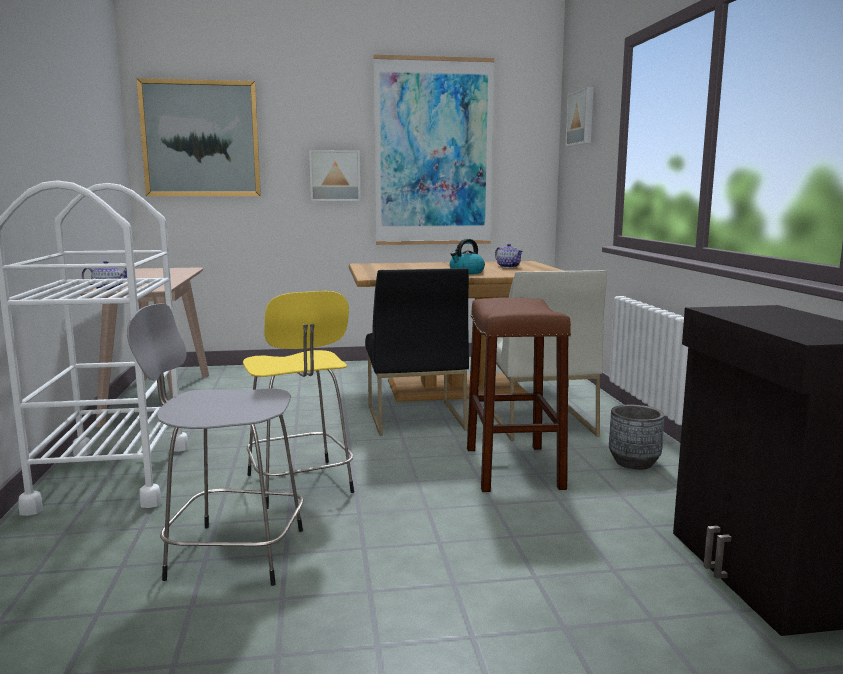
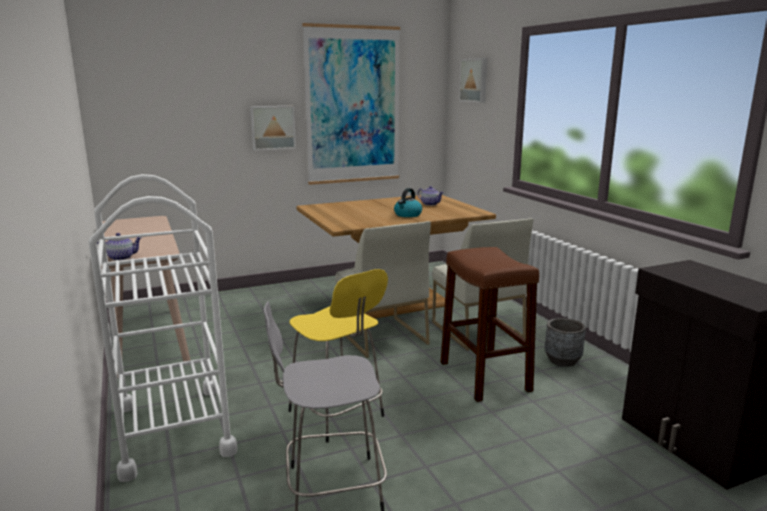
camera: 15 degrees left, 5 degrees up
(201, 139) = (152, 99): picture -> none
(414, 417) = (381, 336): black chair -> white chair

